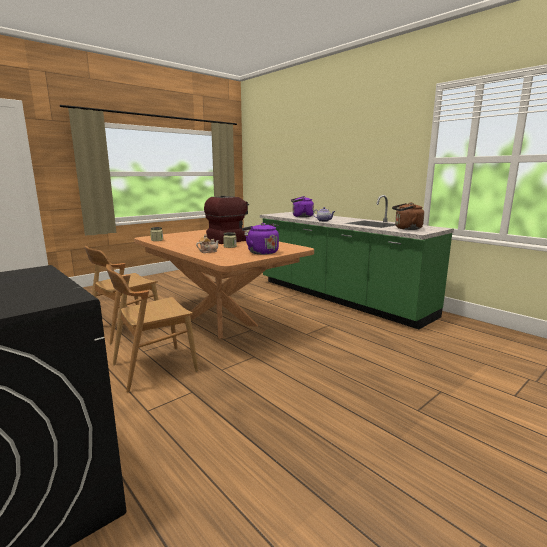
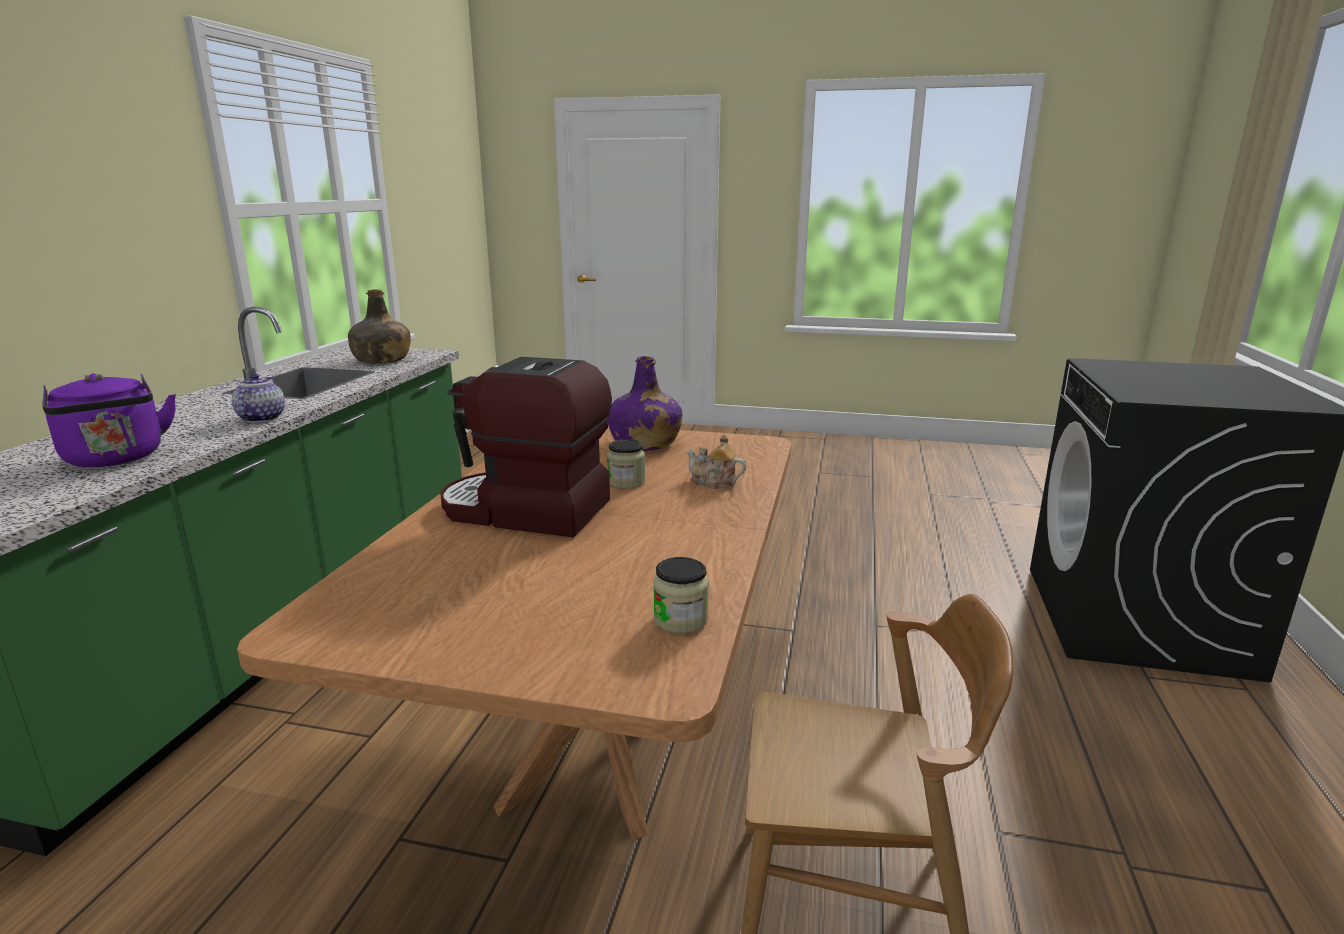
camera: 125 degrees left, 5 degrees up
(154, 368) = (892, 699): brown chair -> none
(261, 252) = (644, 443): purple kettle -> purple bottle
(406, 229) = (382, 360): brown kettle -> green bottle

